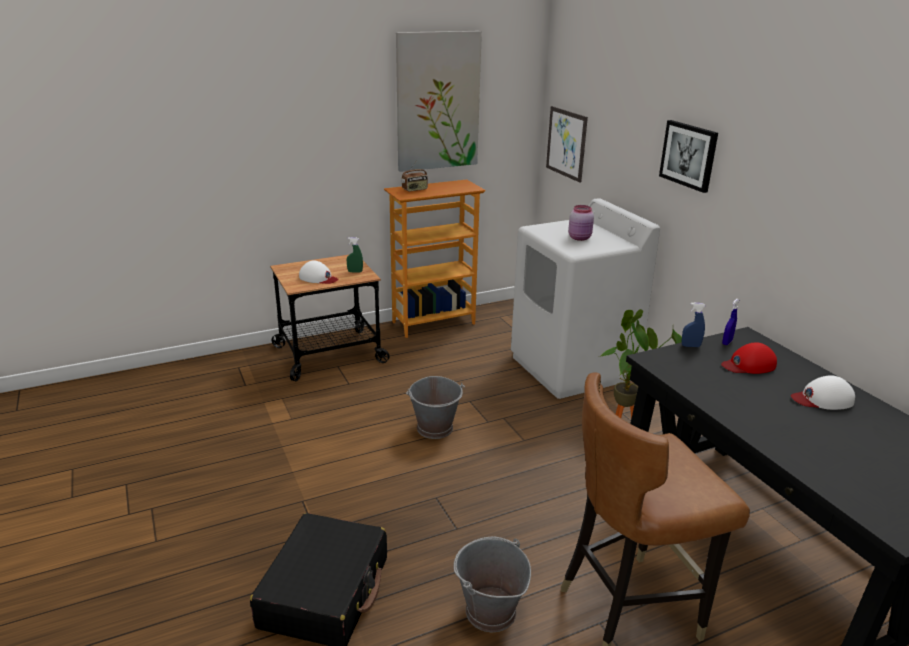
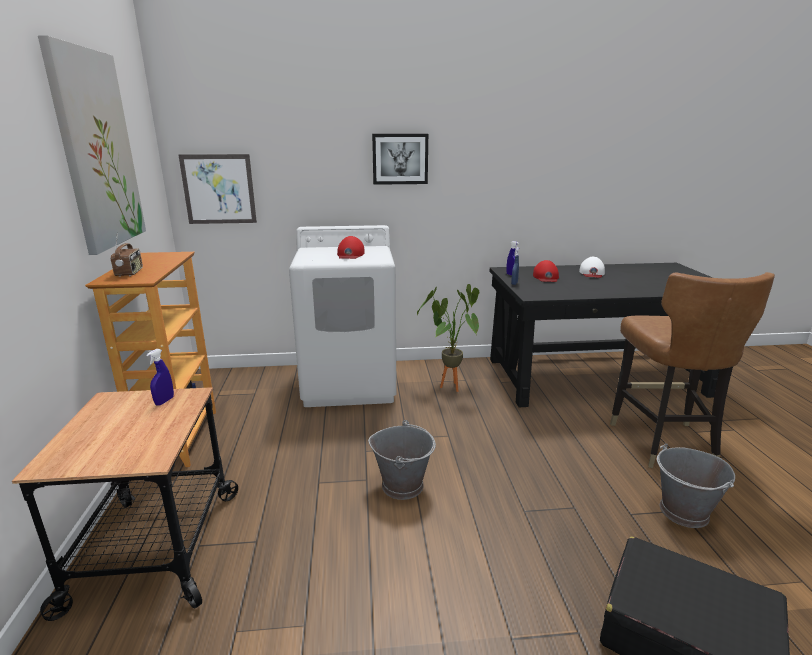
camera: 70 degrees left, 5 degrees down
(318, 278) = (145, 434): white cap -> none
(355, 272) = (164, 401): green spray bottle -> blue spray bottle
(580, 238) = (350, 254): pink jar -> red cap

